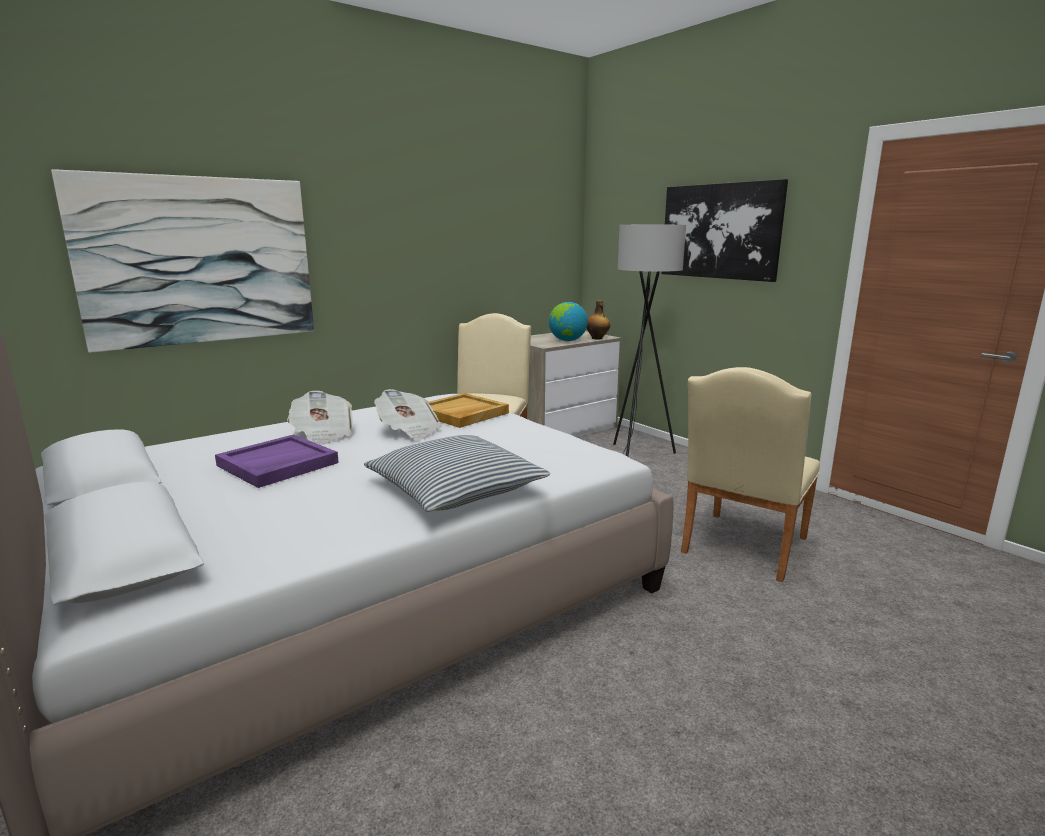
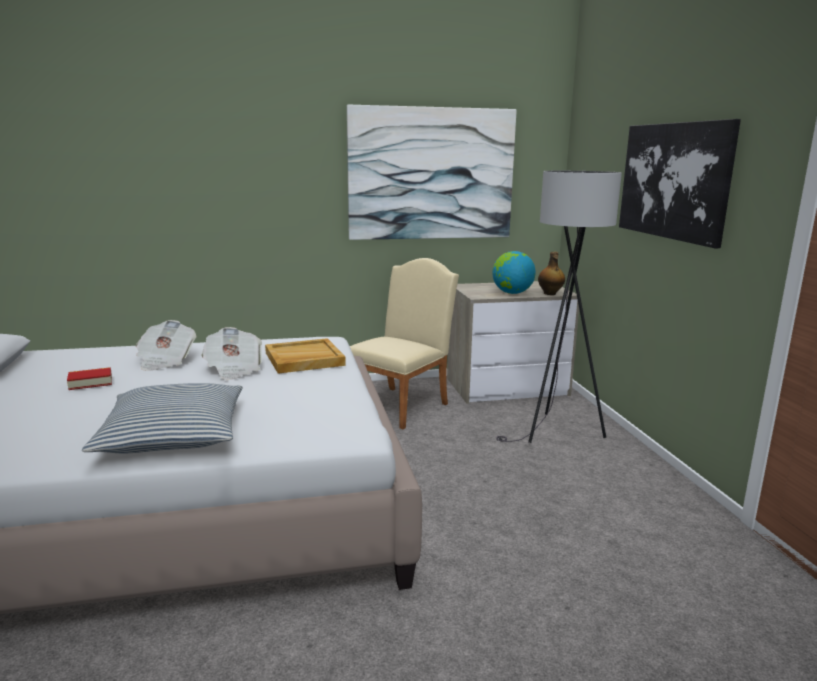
camera: 25 degrees right, 0 degrees up
(199, 261) = (149, 196): picture -> picture (431, 174)
(277, 464) = (90, 383): purple tray -> book
(741, 548) = (556, 569): beige chair -> none

